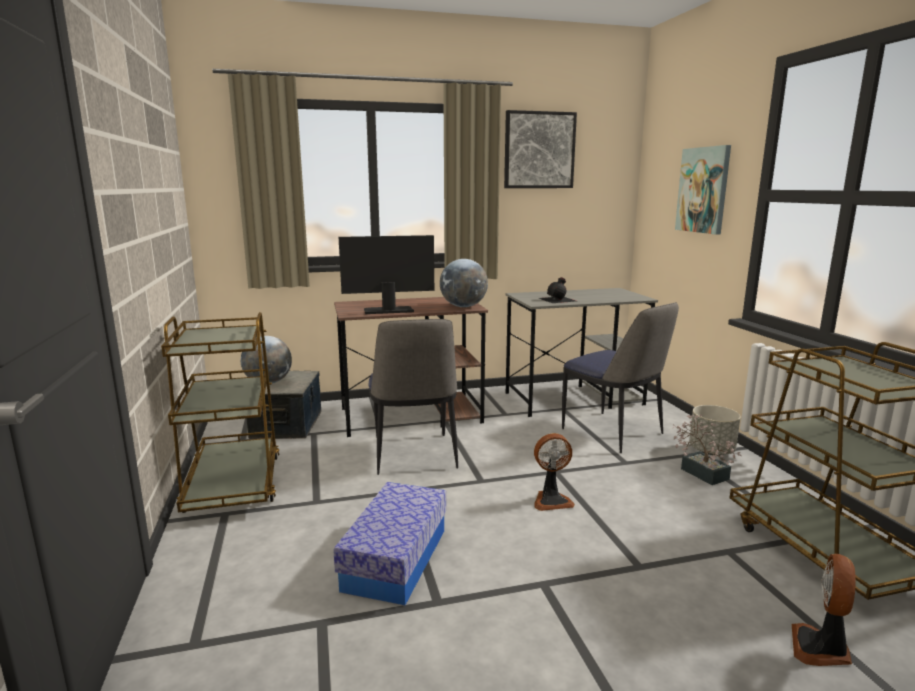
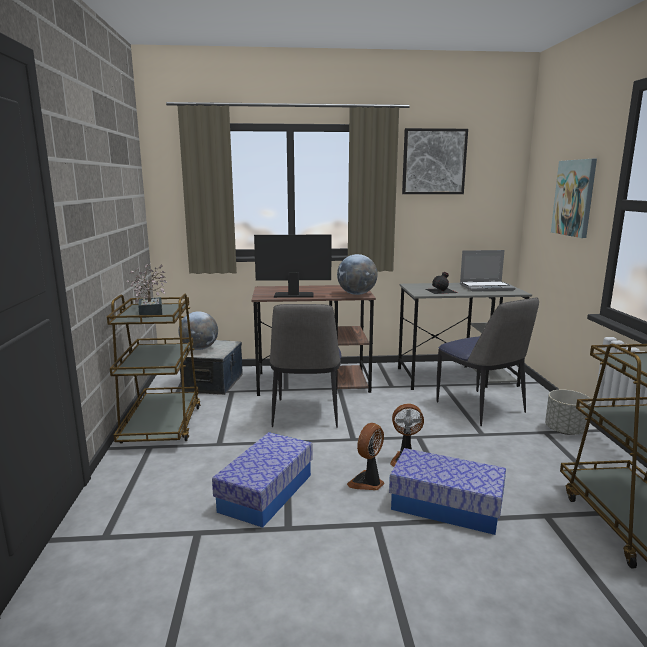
camera: 10 degrees right, 0 degrees up
(605, 294) = (486, 287): none -> laptop
(616, 552) = (446, 506): none -> storage box
(700, 471) = (548, 447): potted plant -> potted plant (151, 312)
(821, 649) = (597, 602): fan -> fan (367, 482)

